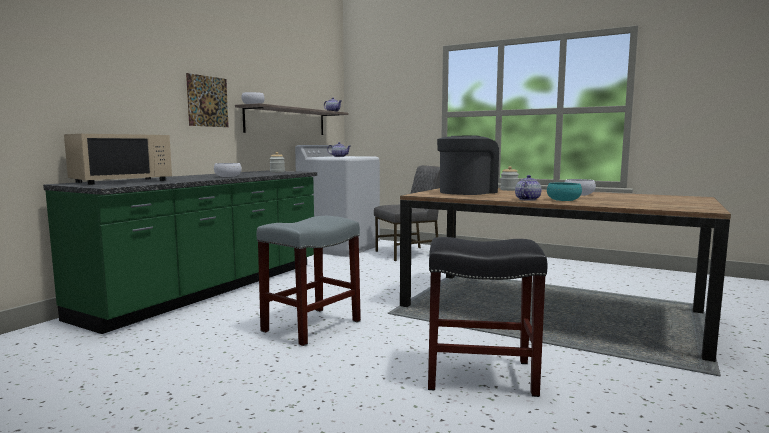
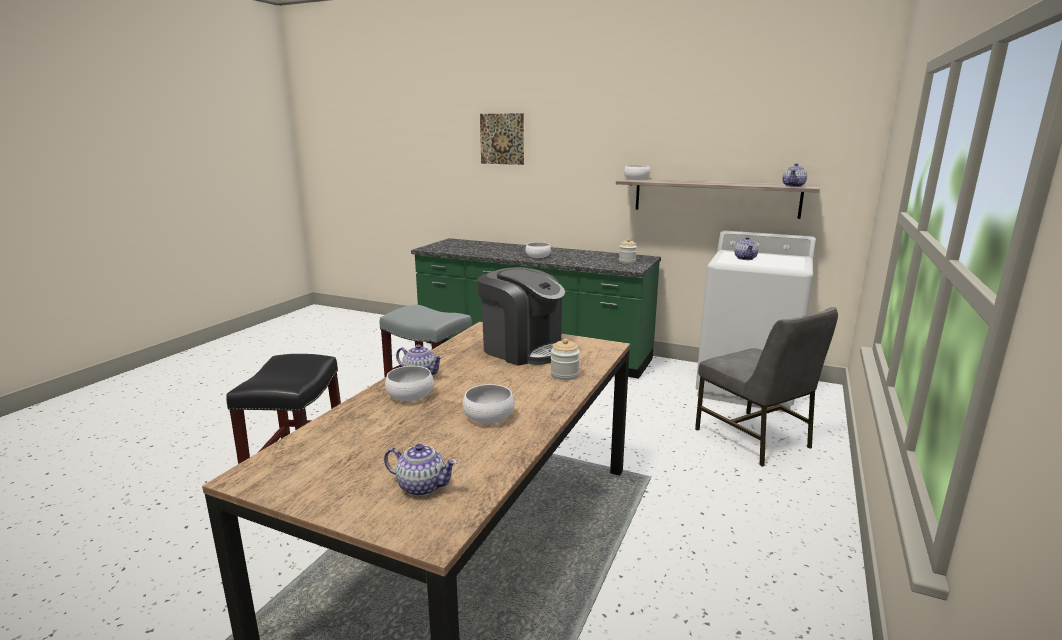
camera: 85 degrees right, 10 degrees up
(121, 181) = (472, 245): beige microwave -> none
(208, 101) = (590, 176): picture -> picture (502, 139)
(563, 200) = (410, 395): turquoise bowl -> white bowl
(664, 198) = (421, 486): none -> teapot

